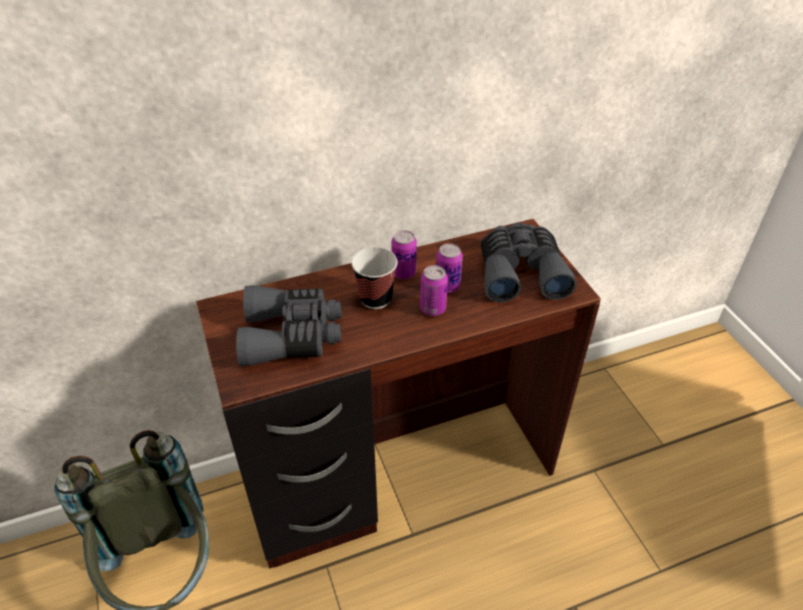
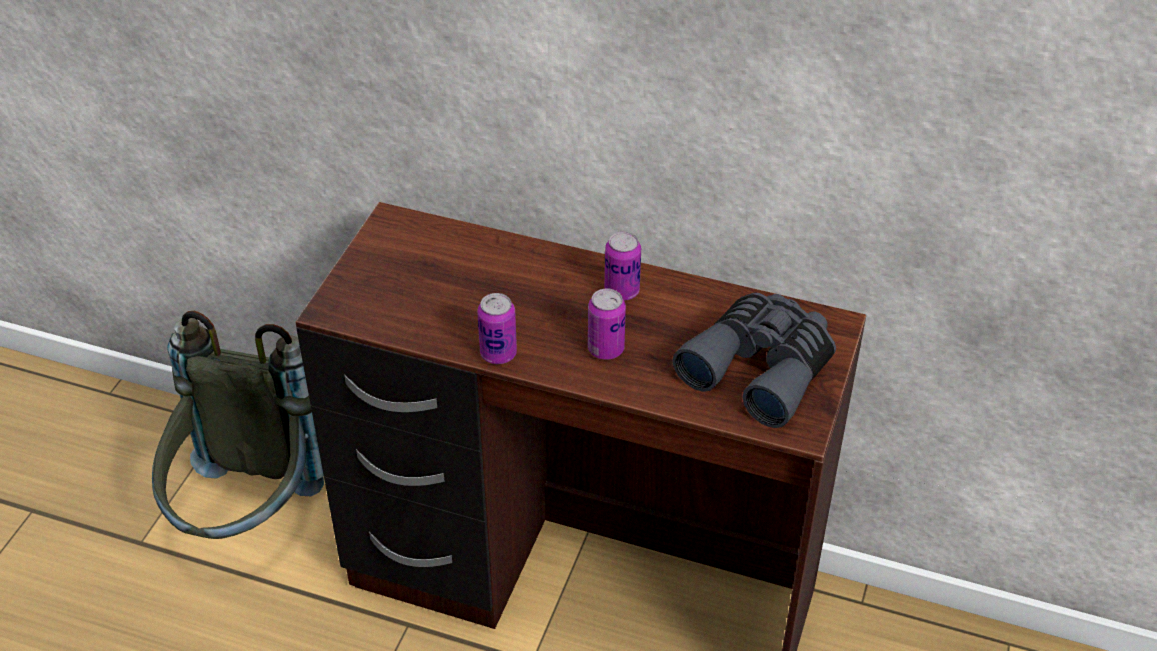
camera: 40 degrees right, 0 degrees up
(292, 335) = (430, 291): grey binoculars -> none
(375, 298) = (557, 302): cup -> none
(447, 286) = (652, 334): can -> can (498, 354)

